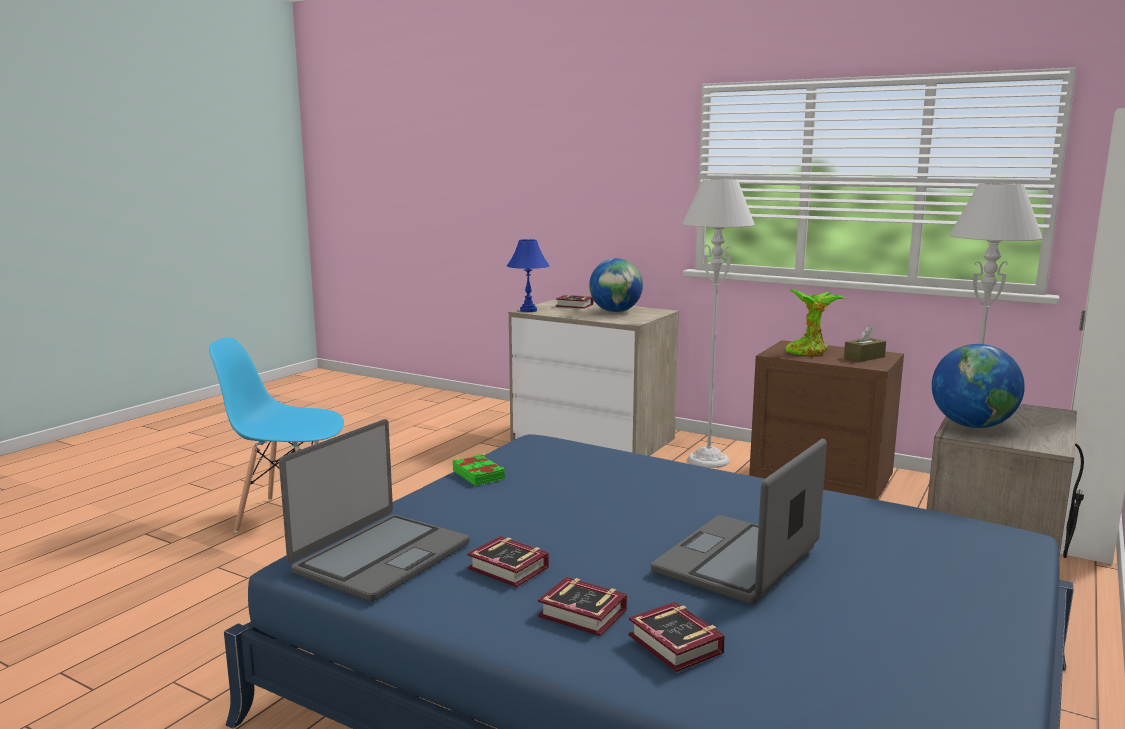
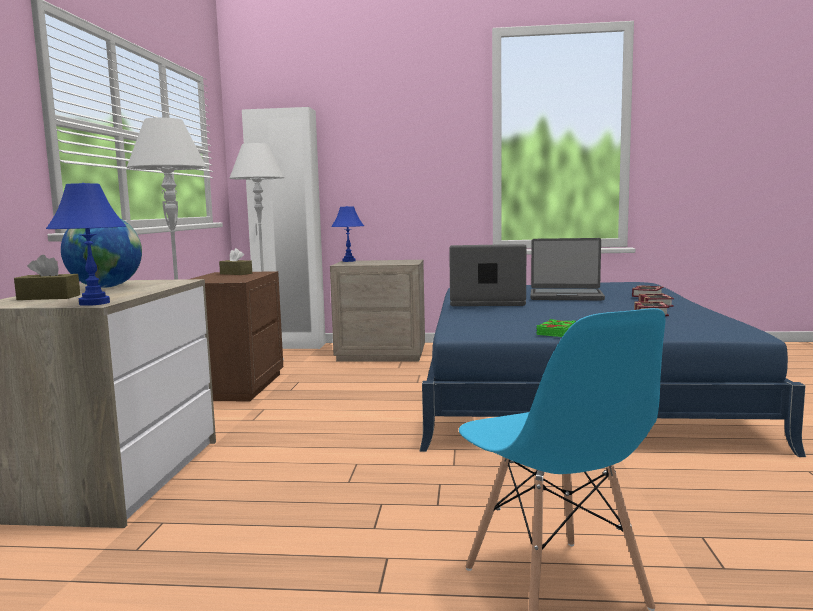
camera: 115 degrees left, 5 degrees down
(380, 557) = (702, 325): laptop -> laptop (487, 302)
(575, 306) = (49, 297): book -> brown tissue box
(808, 351) = (222, 278): potted plant -> none
(972, 426) = (392, 263): globe -> none
(1050, 411) = (348, 261): none -> blue table lamp

